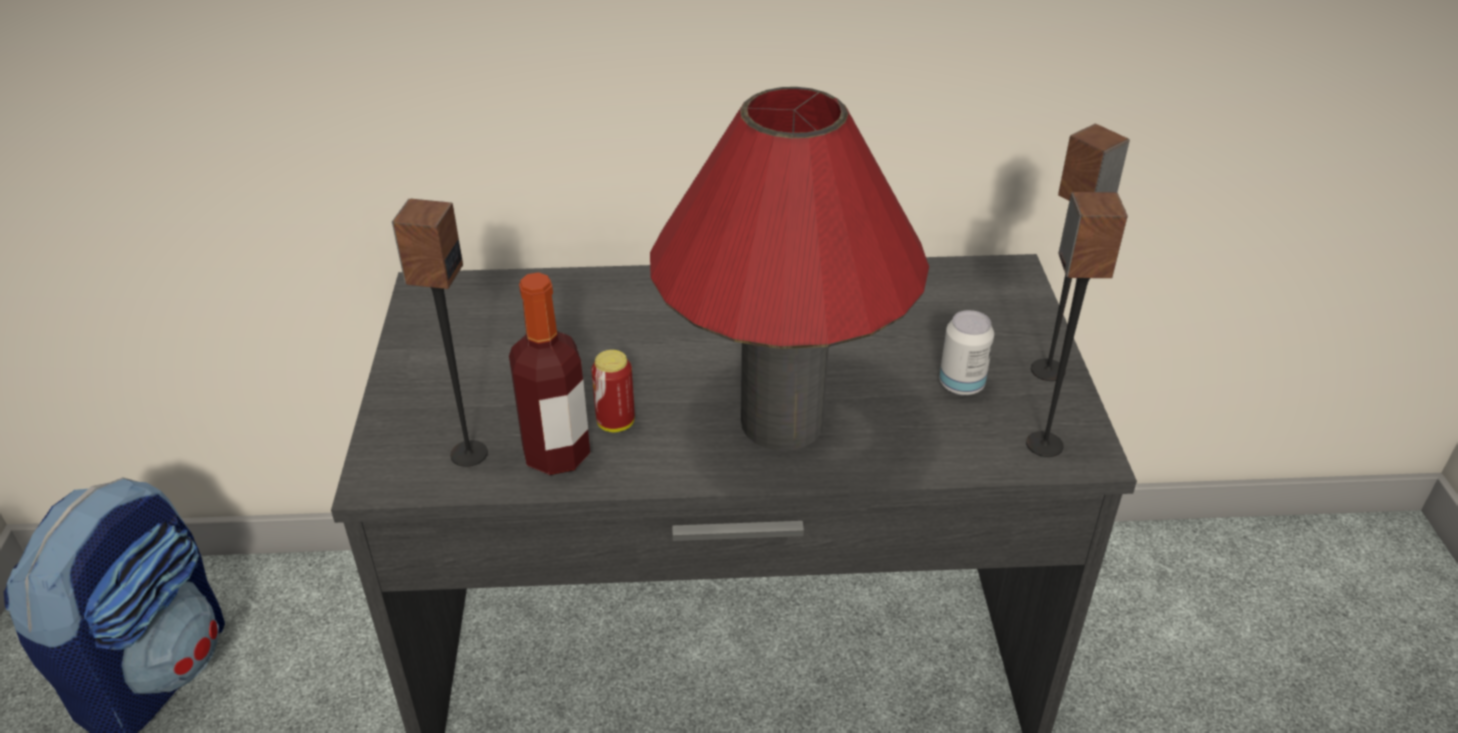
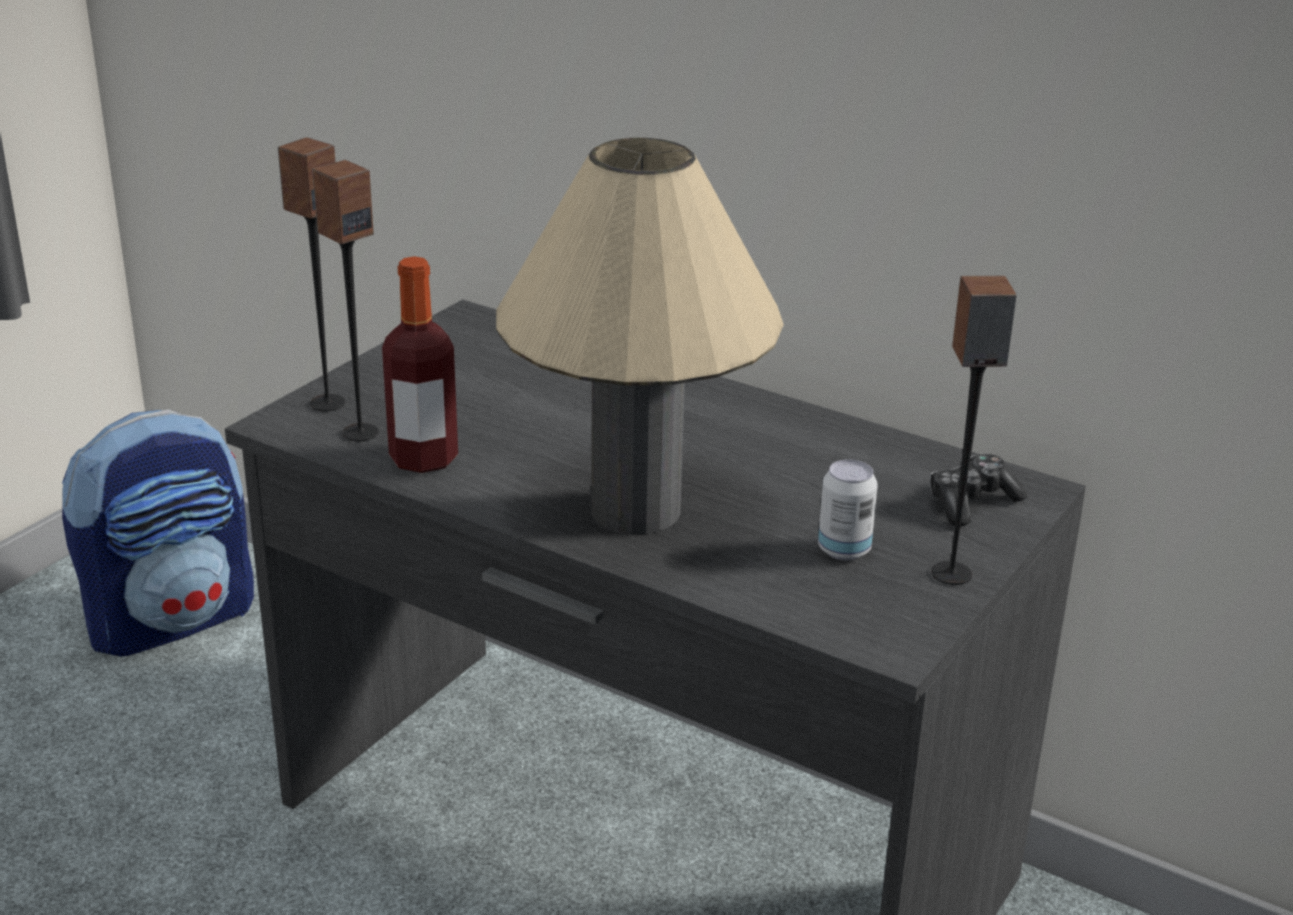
camera: 35 degrees right, 10 degrees down
(615, 423) = (496, 457): can -> none
(782, 422) = (635, 510): red table lamp -> beige table lamp
(990, 301) = (971, 502): none -> game controller
(1043, 444) = (860, 622): speaker -> speaker (327, 403)

